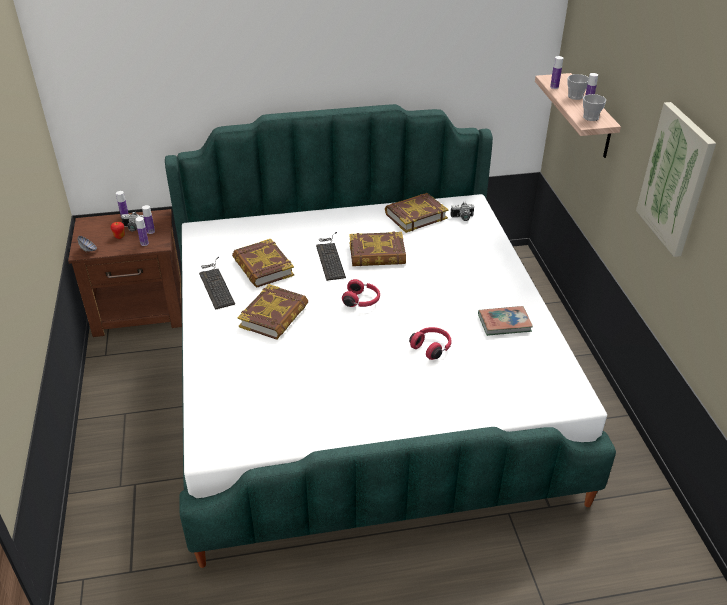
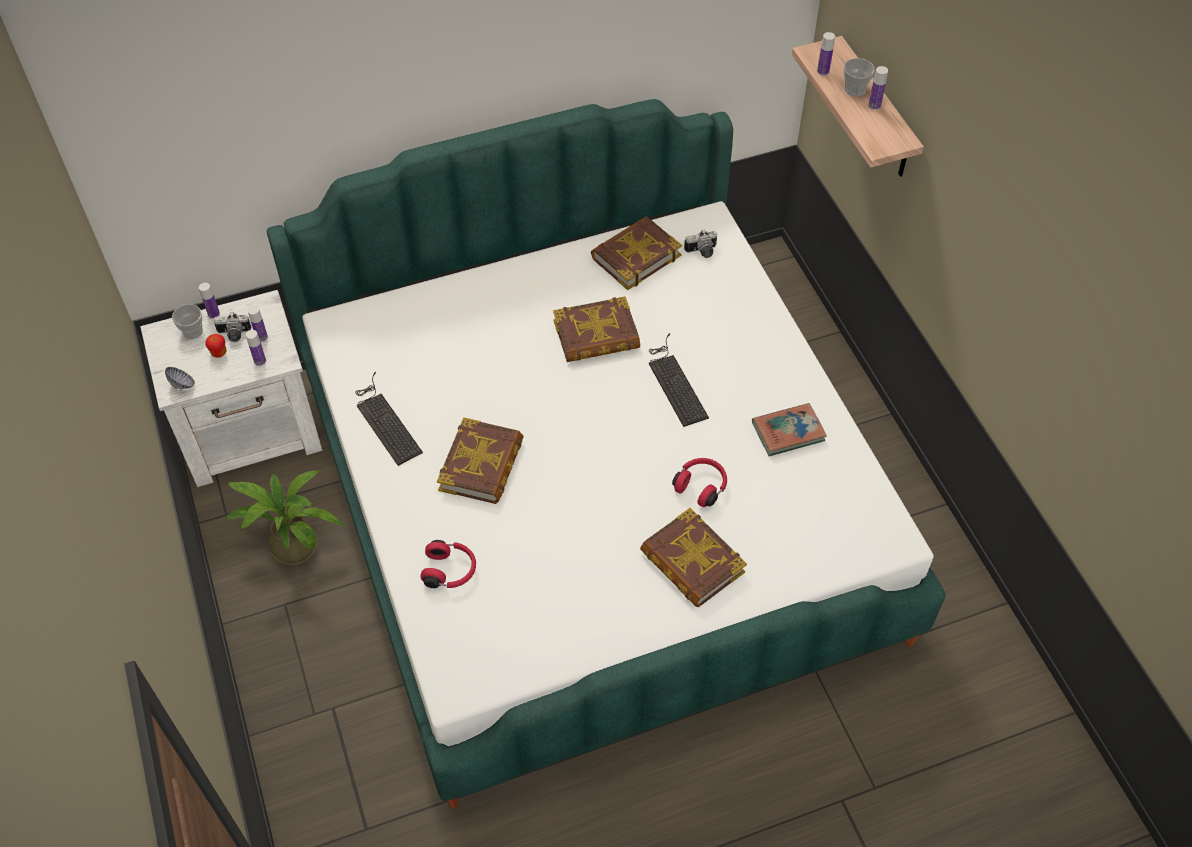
camera: 10 degrees left, 15 degrees up
(141, 310) = (252, 431): brown nightstand -> white nightstand
(142, 377) = (290, 543): none -> potted plant
(263, 267) = (443, 382): book -> book (692, 563)
(330, 257) = (532, 350): keyboard -> keyboard (675, 382)
(362, 301) = (593, 421): red headphones -> red headphones (450, 571)
(591, 117) = (881, 133): cup -> cup (192, 331)
(676, 179) = (1006, 250): picture -> none

